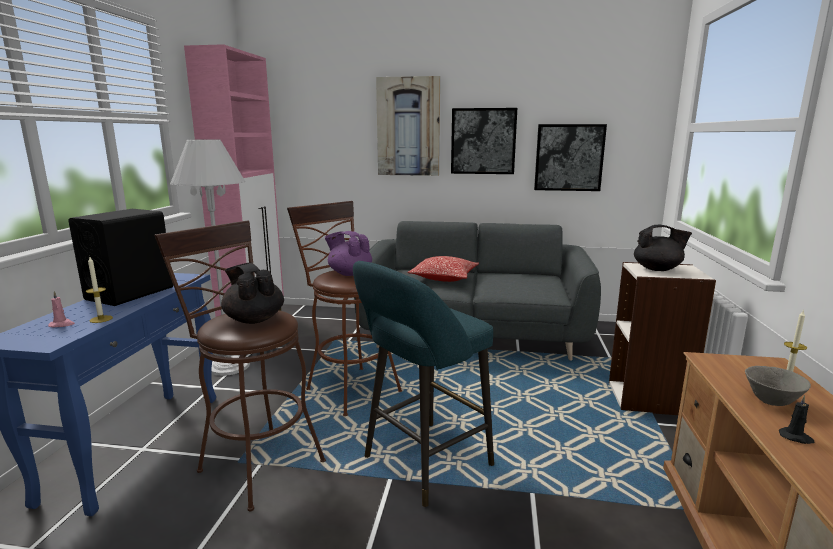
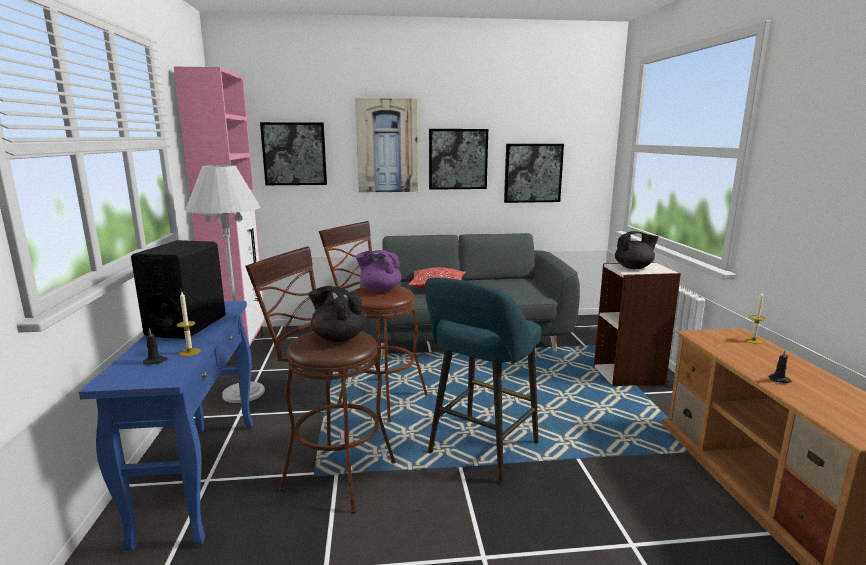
camera: 15 degrees left, 0 degrees up
(62, 325) = (155, 361): pink candle -> black candle
(317, 135) = (294, 154): none -> picture
(771, 402) = (753, 359): grey bowl -> none

